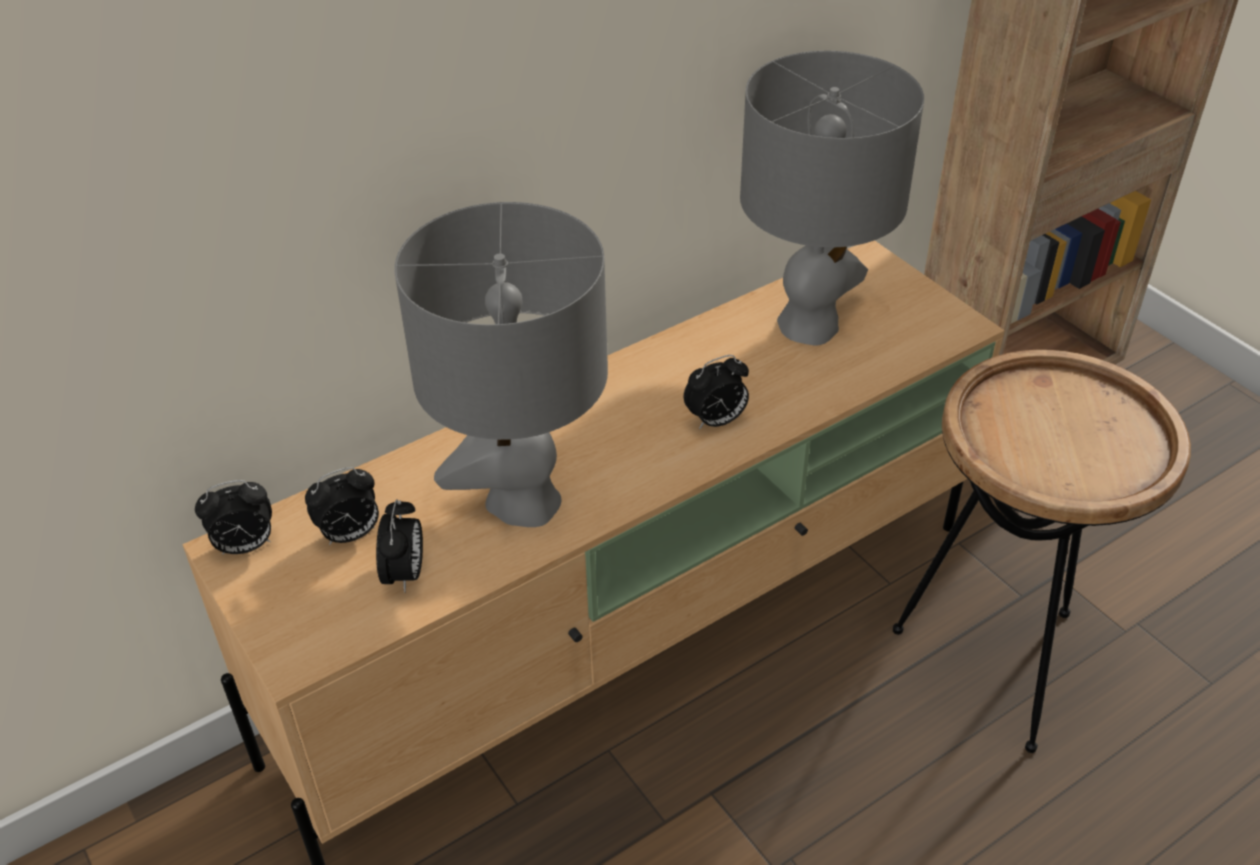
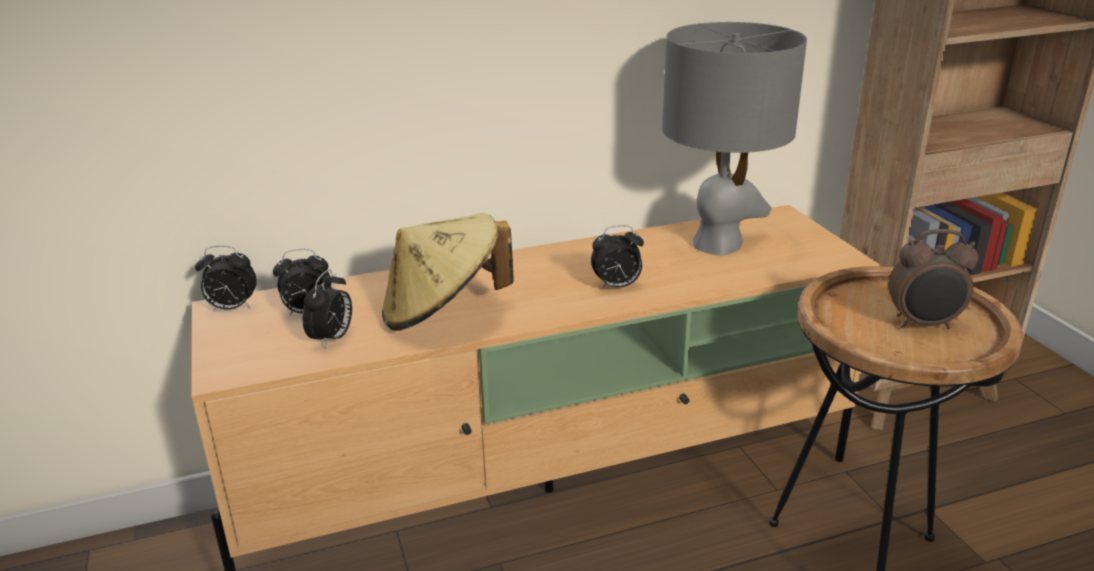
camera: 15 degrees right, 15 degrees down
(523, 502) = (443, 311): grey table lamp -> beige hat
(1084, 436) = (923, 324): none -> alarm clock

